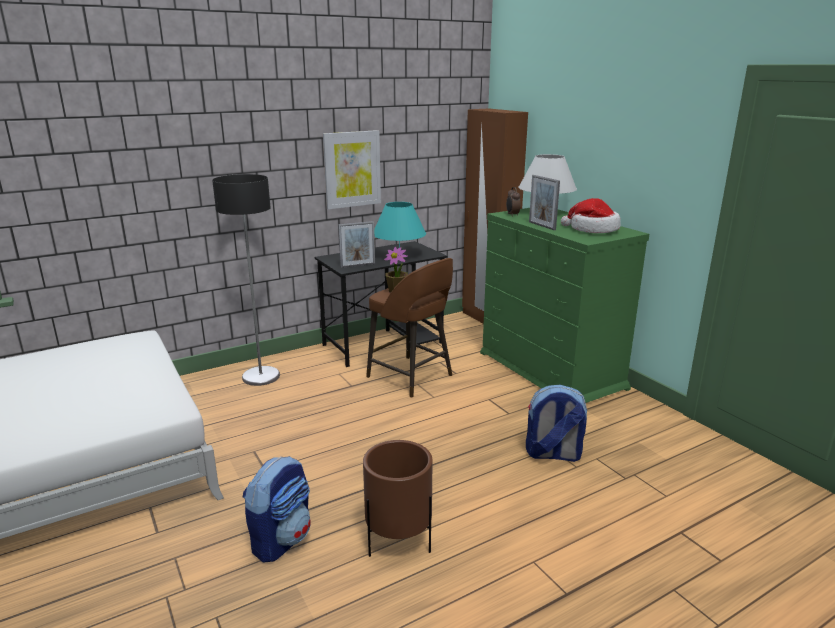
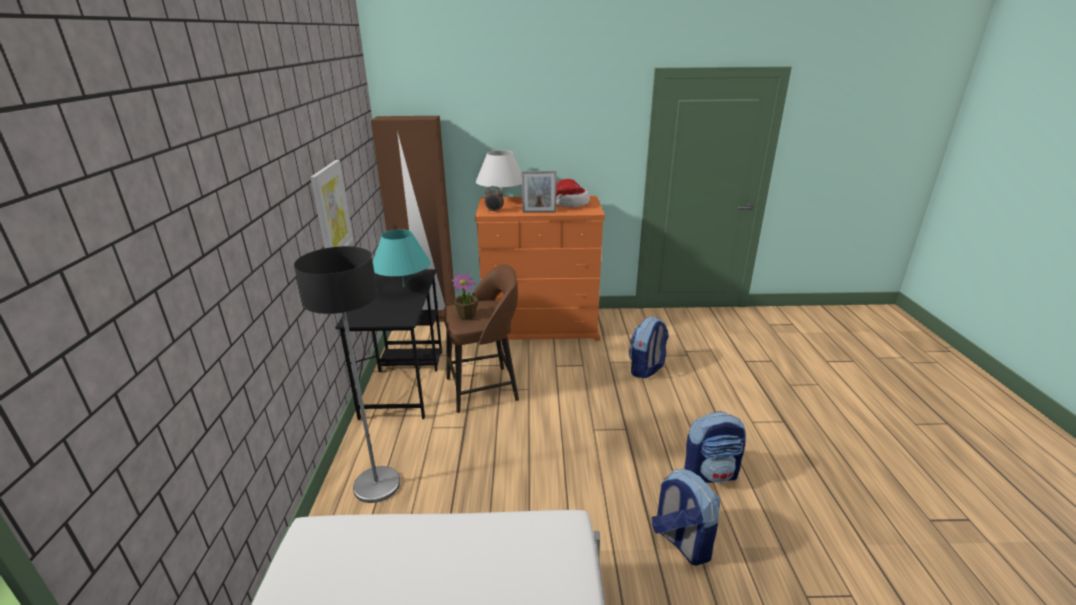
camera: 60 degrees left, 5 degrees up
(357, 265) = (402, 311): picture frame -> none
(399, 542) = (711, 473): brown planter -> backpack
(551, 370) = (540, 325): green dresser -> orange dresser

